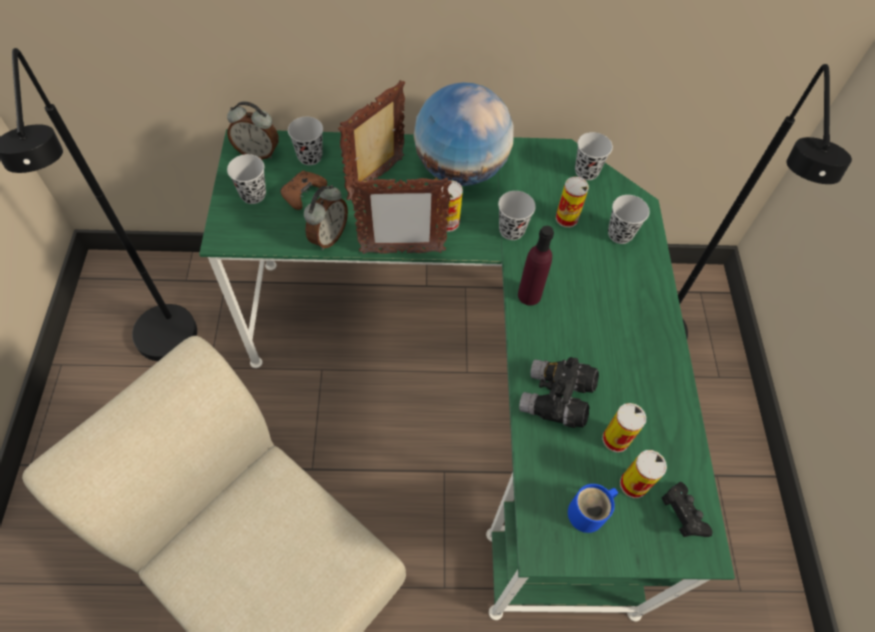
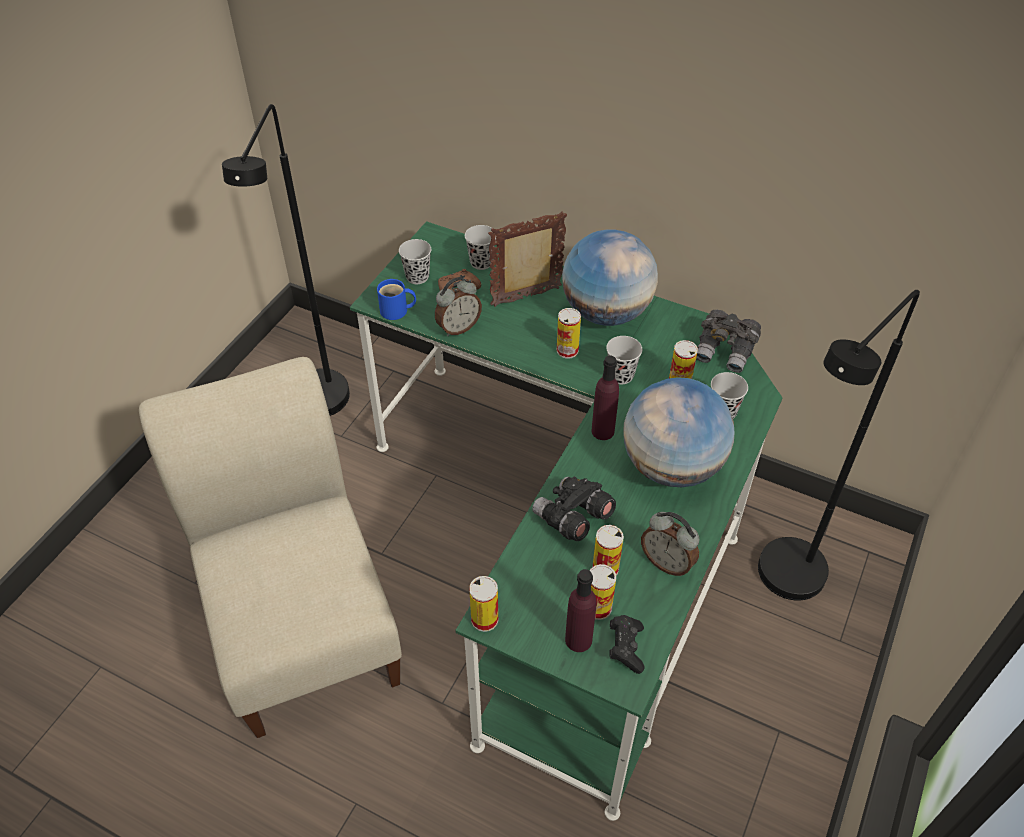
camera: 30 degrees right, 10 degrees down
(258, 152) = (440, 246): alarm clock -> alarm clock (667, 562)
(401, 252) = (512, 359): picture frame -> none
(540, 550) = (484, 619): none -> can
(586, 171) = (725, 351): black cup -> grey binoculars
(590, 513) = (544, 612): blue mug -> blue mug (396, 311)
(610, 306) = (672, 466): none -> globe
(636, 527) = (578, 640): none -> purple bottle

